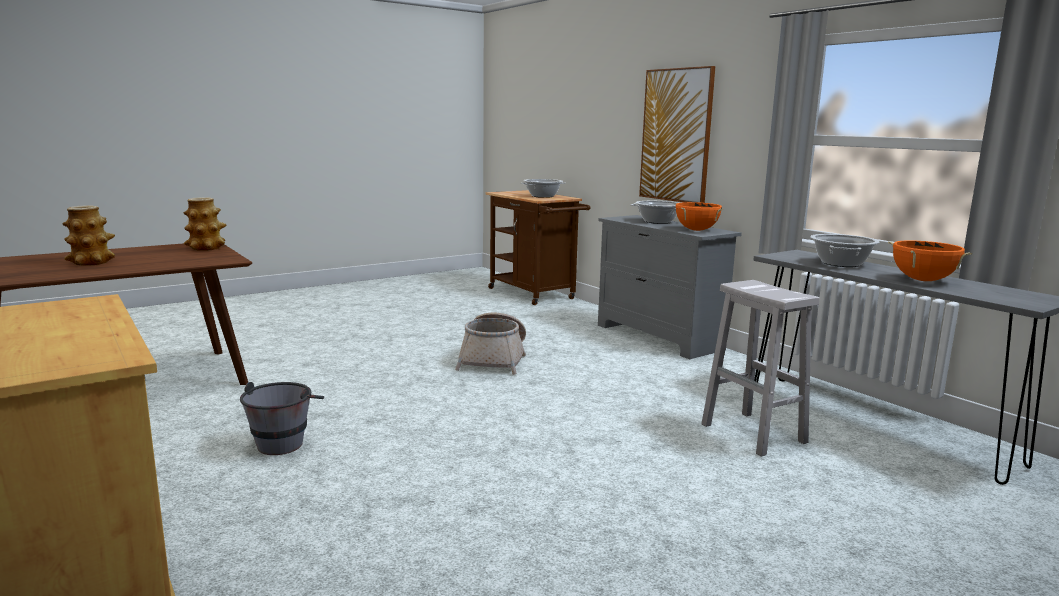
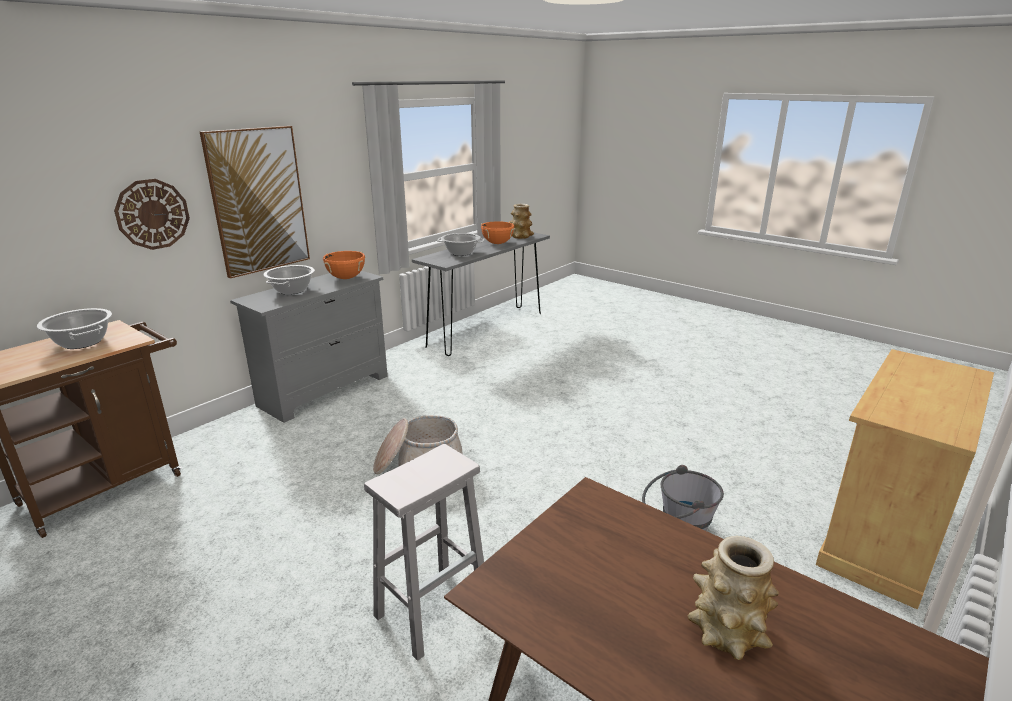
camera: 105 degrees left, 10 degrees up
(206, 248) = (526, 567): vase -> vase (520, 236)
(613, 130) = (152, 214): none -> wall clock
(754, 434) = (521, 356): white stool -> white stool (433, 610)

